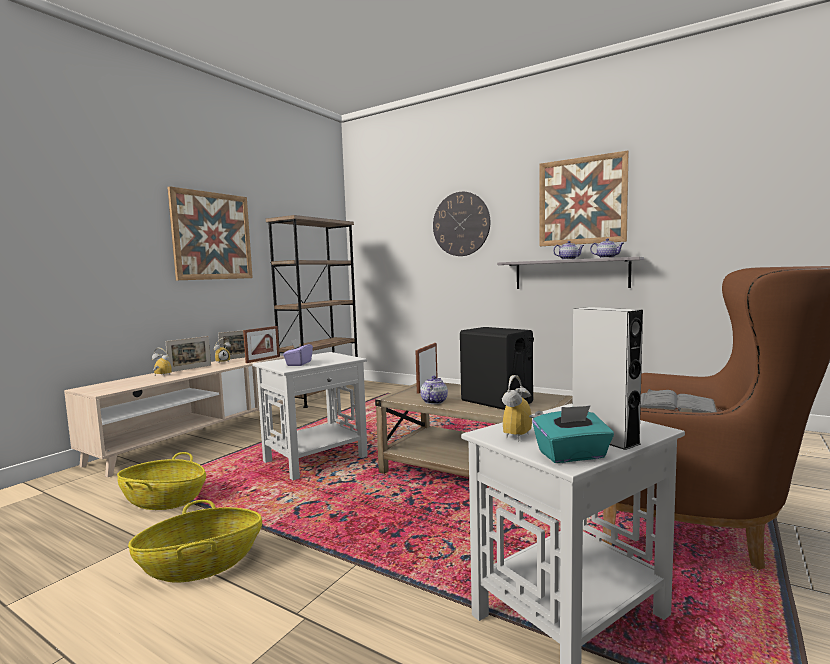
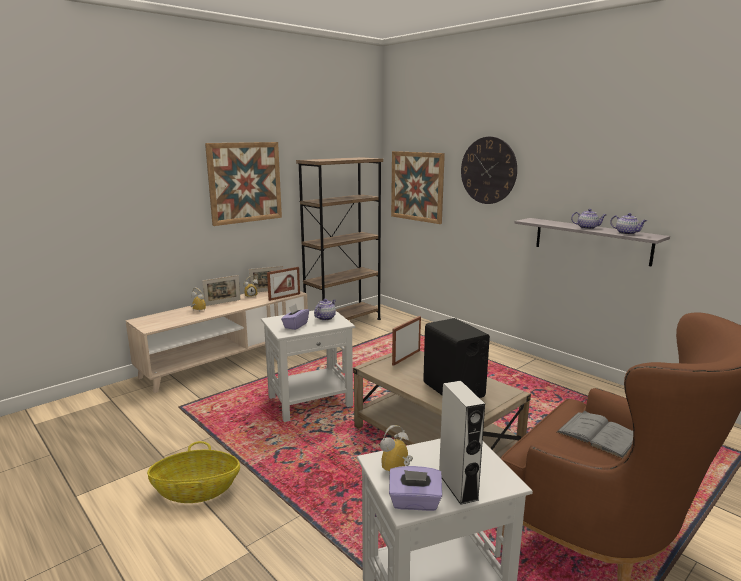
camera: 15 degrees right, 10 degrees up
(164, 500) = (187, 424): basket -> none
(434, 401) = (399, 380): teapot -> teapot (325, 318)
(572, 456) = (415, 502): turquoise tissue box -> purple tissue box
(582, 201) = (612, 165): picture -> picture (417, 186)

